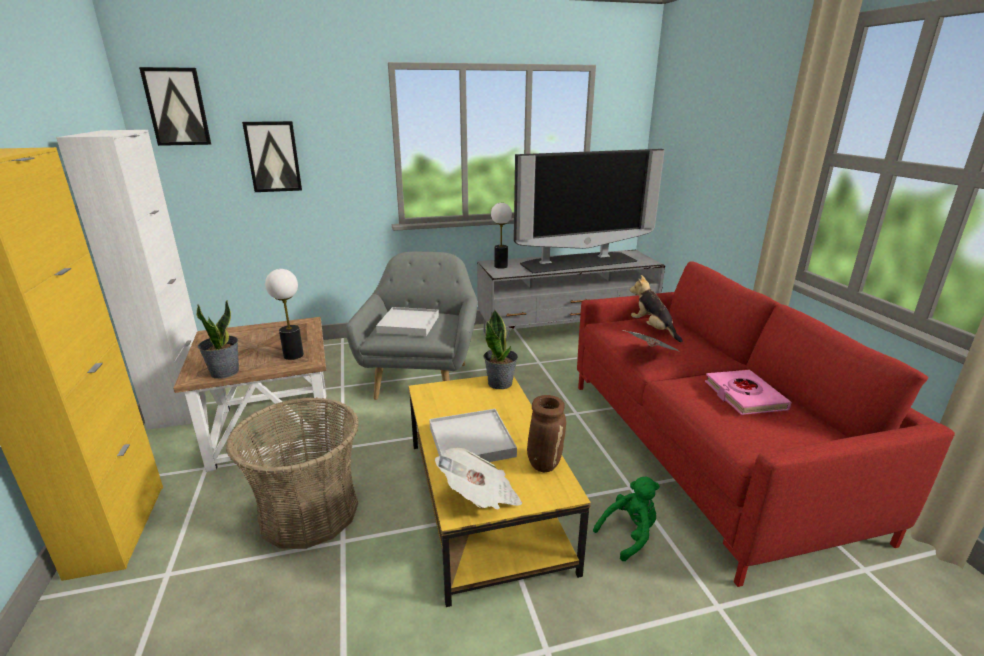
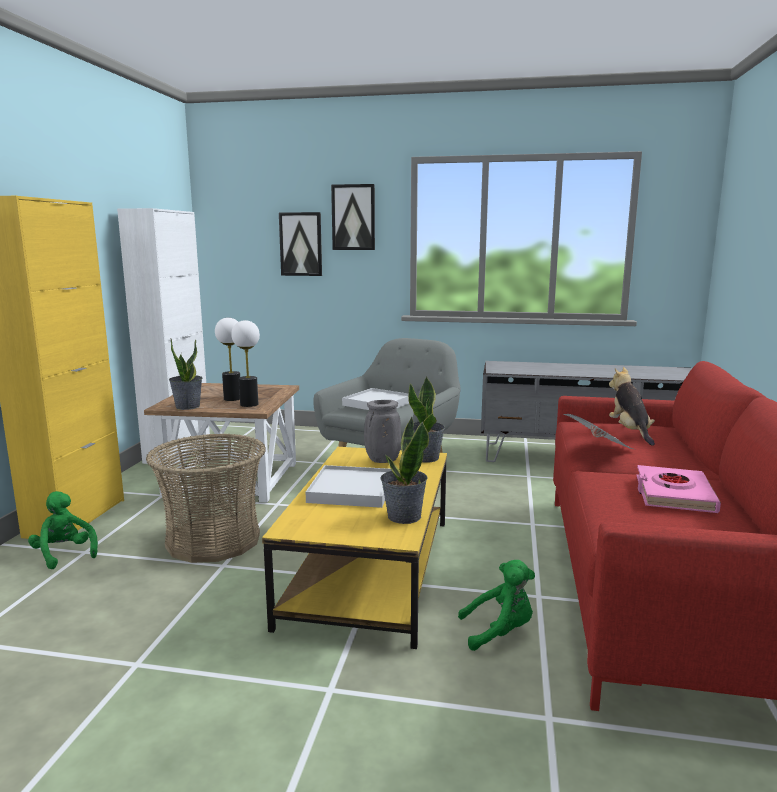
camera: 25 degrees right, 10 degrees down
(143, 586) = (64, 554): none -> green plush toy
(177, 107) = (231, 200): picture -> picture (353, 217)
(466, 395) = (382, 460): none -> grey vase
(480, 497) = (318, 525): newspaper -> none
(500, 266) = (505, 366): table lamp -> table lamp (232, 398)
(544, 463) = (403, 516): brown vase -> potted plant
(578, 262) = (600, 370): television -> none

